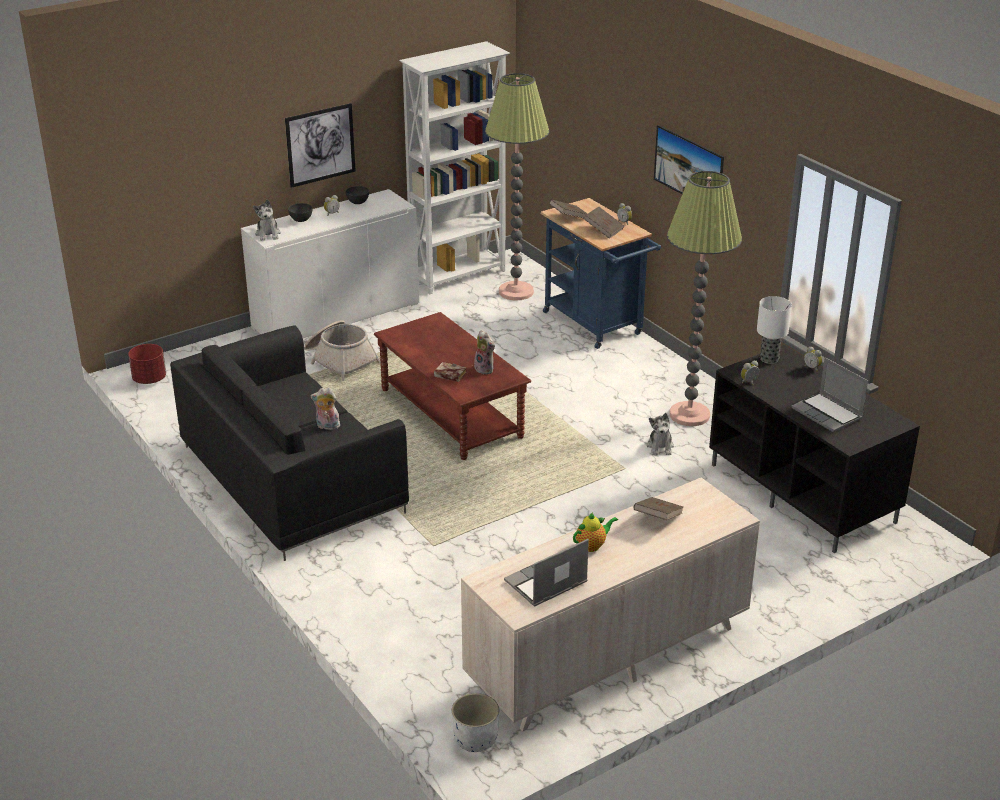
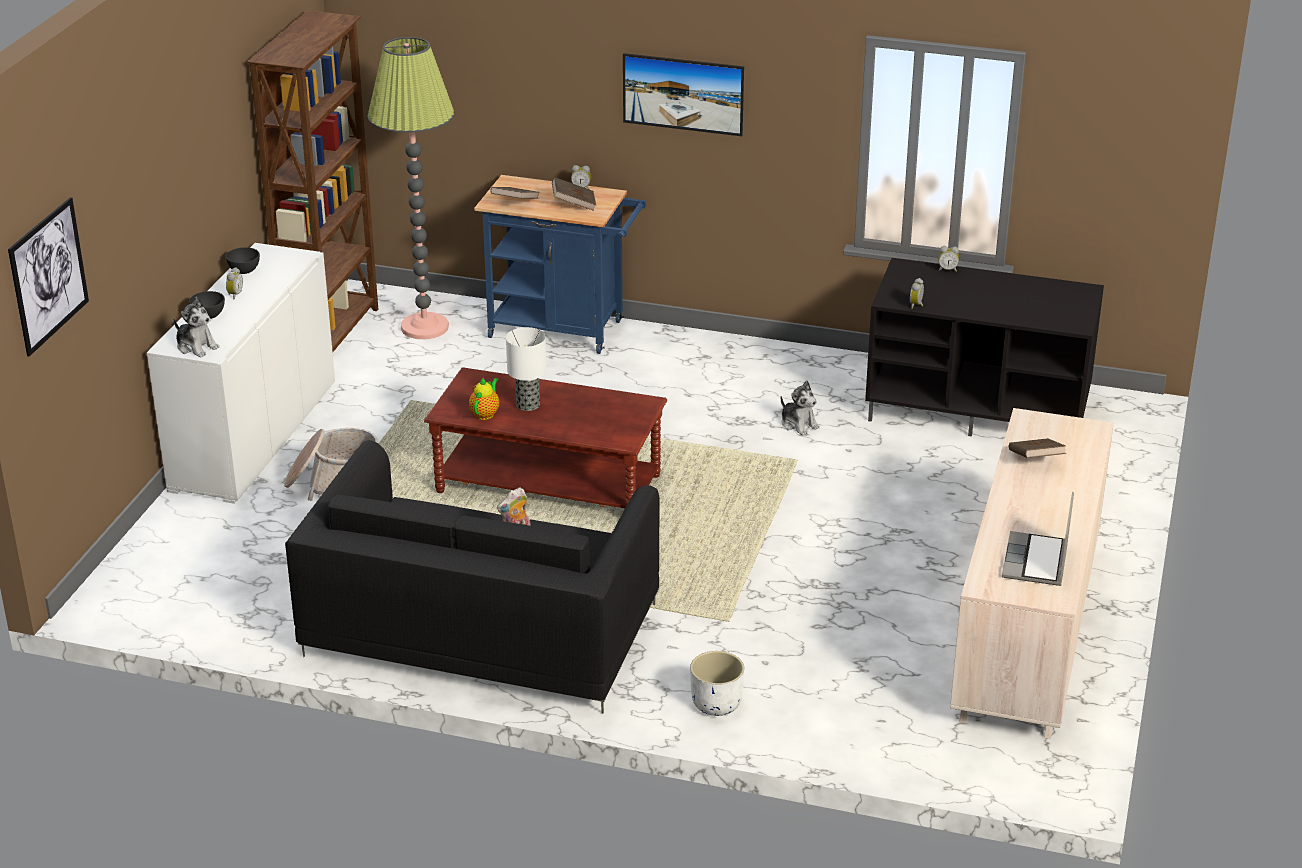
camera: 40 degrees left, 0 degrees up
(149, 379) = (130, 605): red planter -> none
(320, 145) = (196, 205): picture -> picture (48, 276)
(448, 375) = (578, 428): book -> none
(459, 275) = (332, 334): white bookcase -> brown bookcase
(475, 739) = (1023, 769): white planter -> white planter (715, 704)
(485, 369) = (606, 406): plush toy -> none
(592, 545) = (1022, 510): teapot -> teapot (485, 413)
(689, 415) = (781, 382): floor lamp -> none
(768, 358) = (899, 276): table lamp -> table lamp (527, 405)
(828, 414) = (1021, 306): laptop -> none

